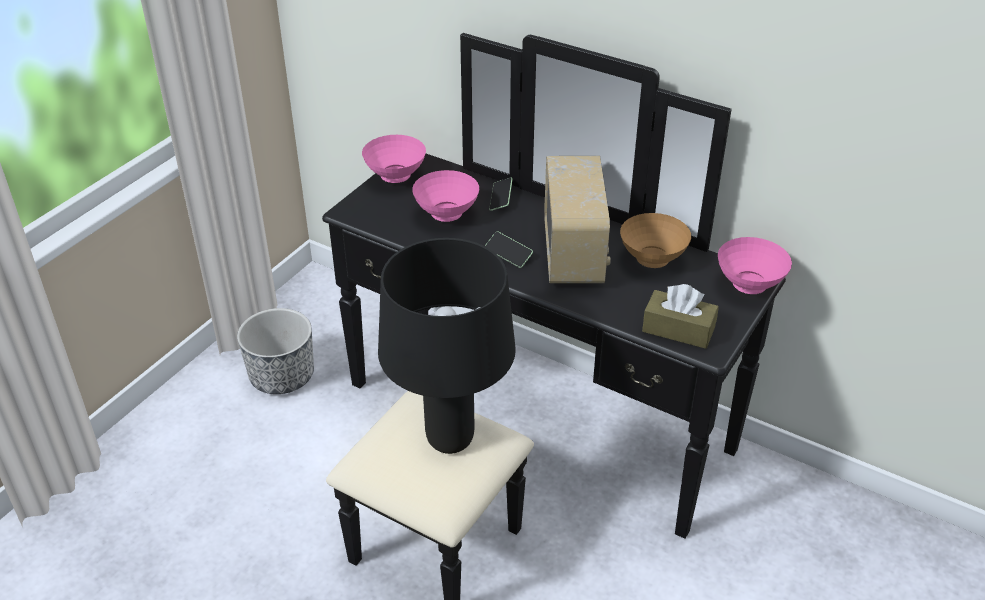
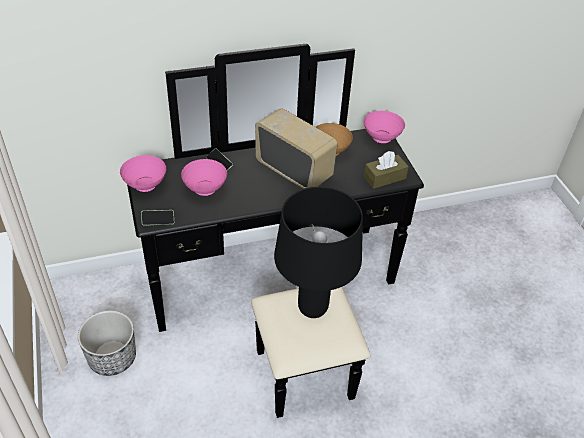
camera: 50 degrees left, 5 degrees up
(508, 255) = (266, 191): phone -> phone (158, 221)

